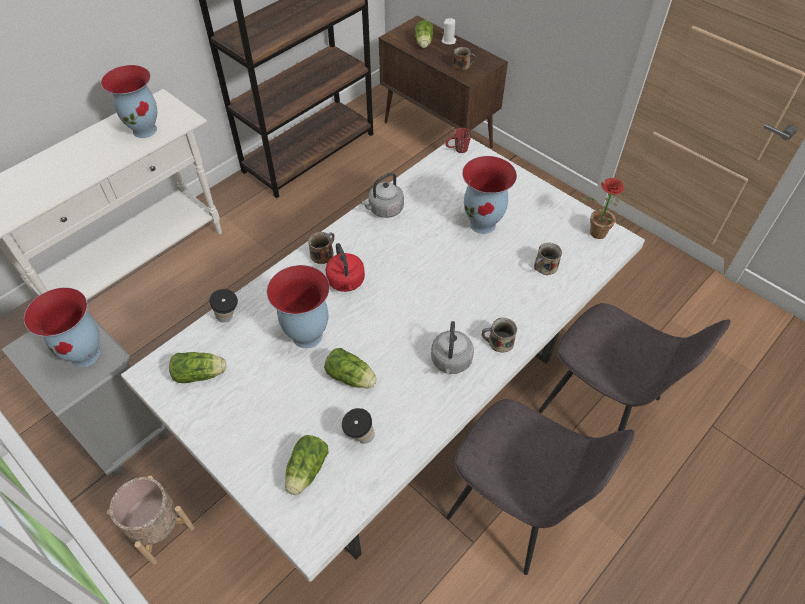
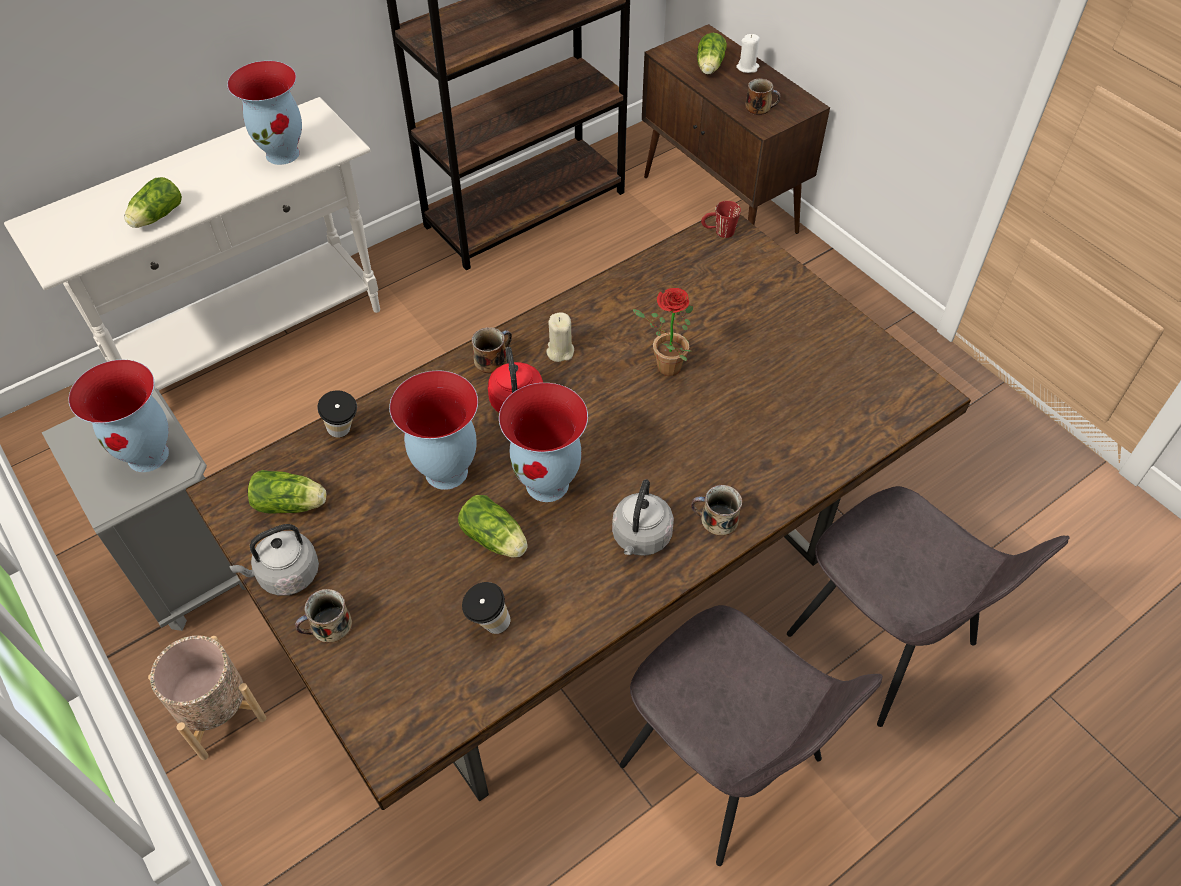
camera: 10 degrees right, 0 degrees up
(305, 472) = (405, 660): lettuce -> lettuce (156, 217)
(368, 242) = (560, 351): none -> beige candle
(384, 210) = (593, 307): grey kettle -> grey kettle (285, 575)
(403, 396) = (592, 581): white dining table -> brown dining table
(483, 224) = (733, 346): vase -> vase (549, 484)
(545, 267) = (809, 421): mug -> mug (329, 626)
(594, 233) = (895, 381): potted plant -> potted plant (663, 367)

